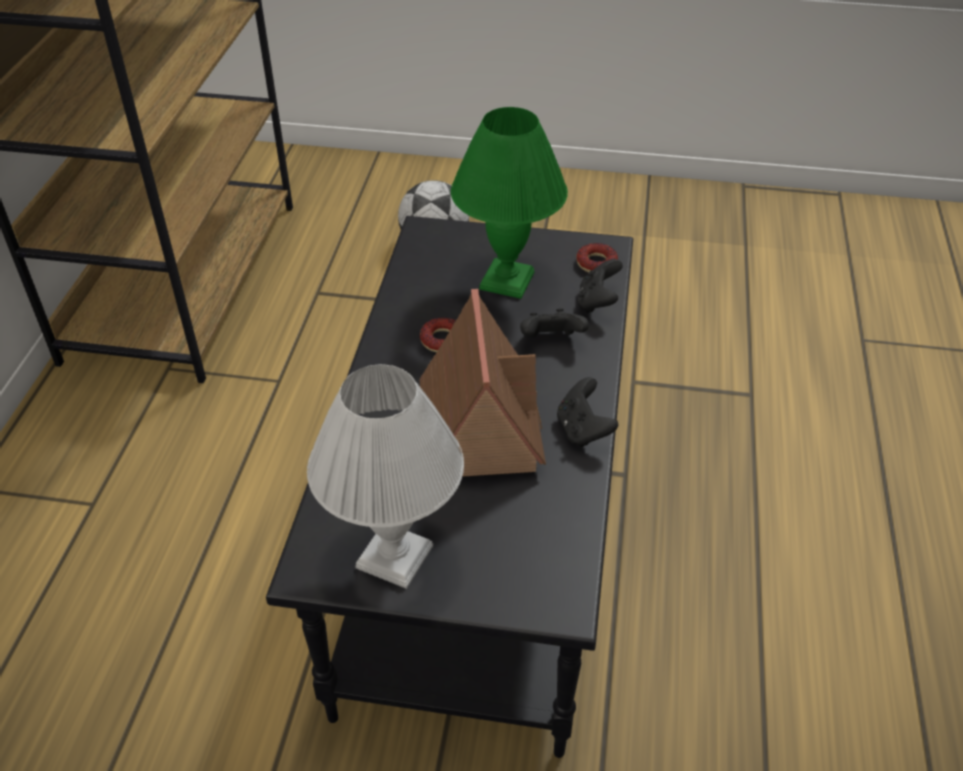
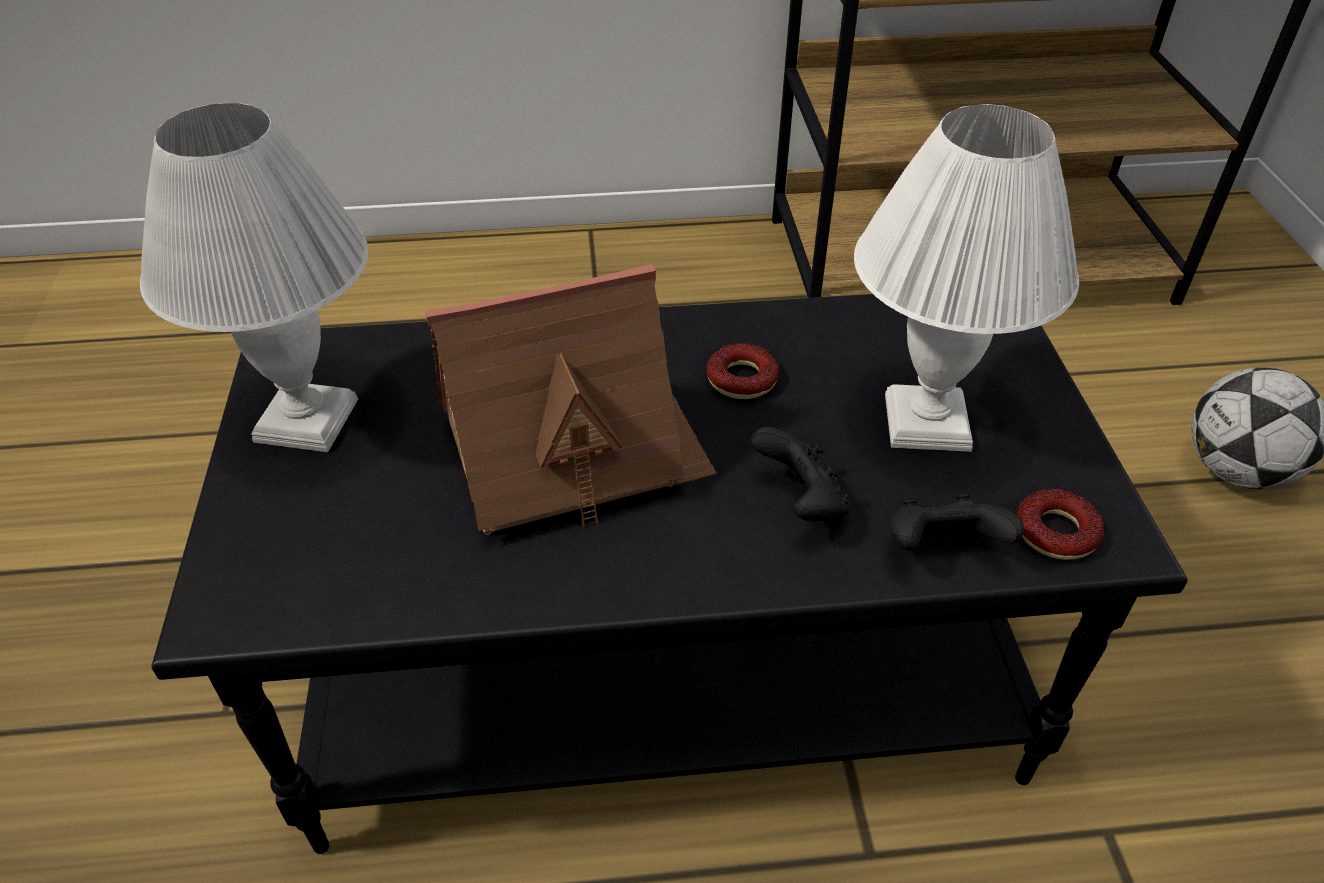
camera: 75 degrees right, 0 degrees up
(508, 280) = (928, 424): green table lamp -> white table lamp
(583, 430) = (595, 580): black game controller -> none

